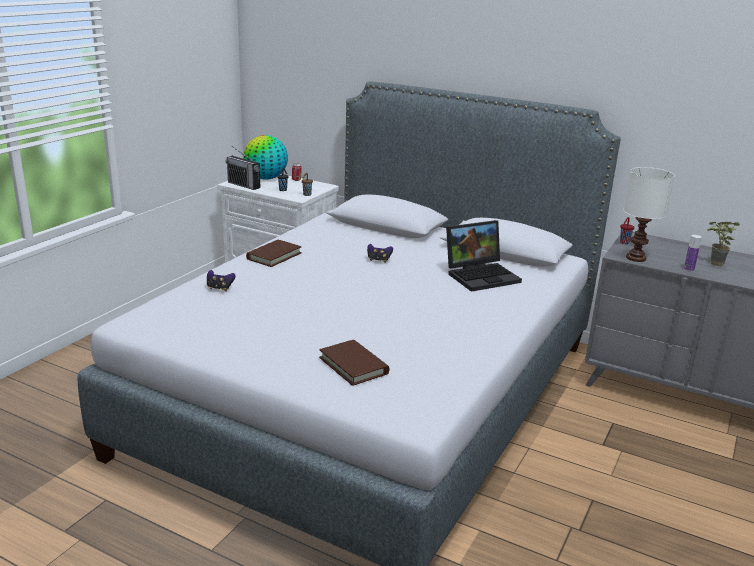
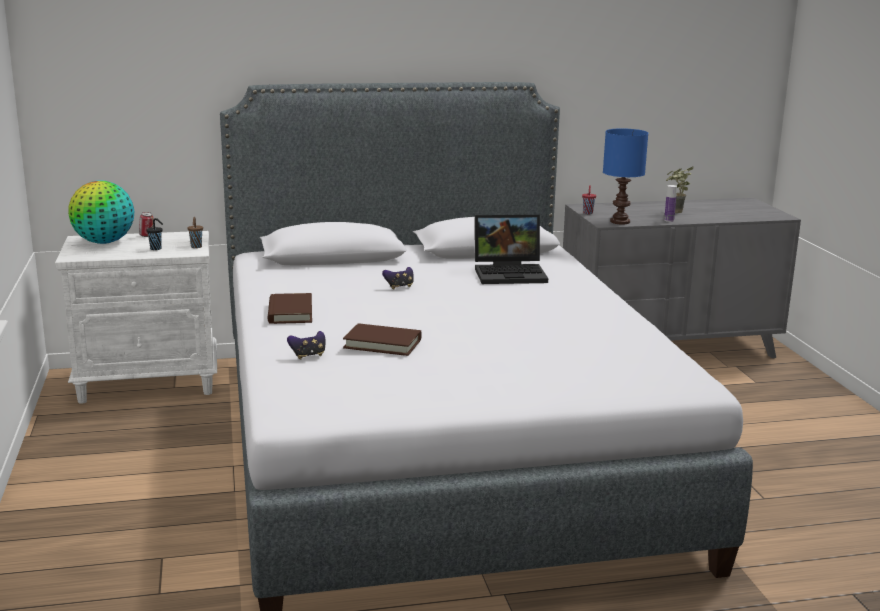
camera: 40 degrees left, 5 degrees down
(244, 185) = (94, 255): radio -> none
(353, 365) = (573, 369): brown book -> brown book (382, 344)
(482, 275) = (511, 273): laptop -> laptop turned 60 degrees clockwise
(636, 258) = (620, 221): white table lamp -> blue table lamp

